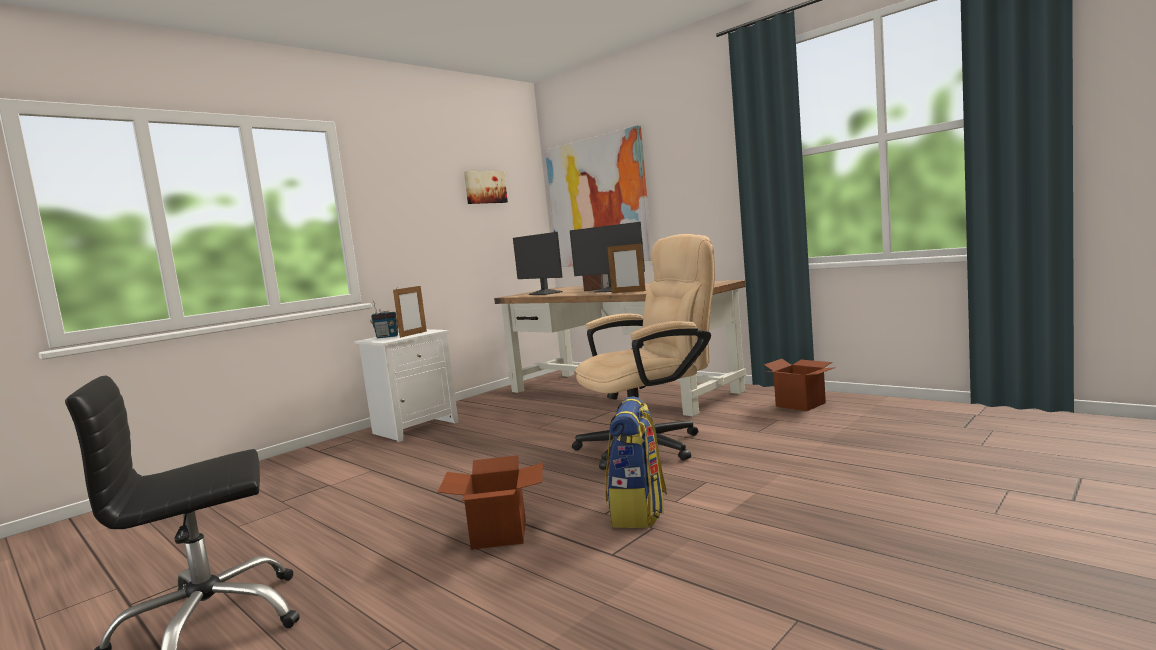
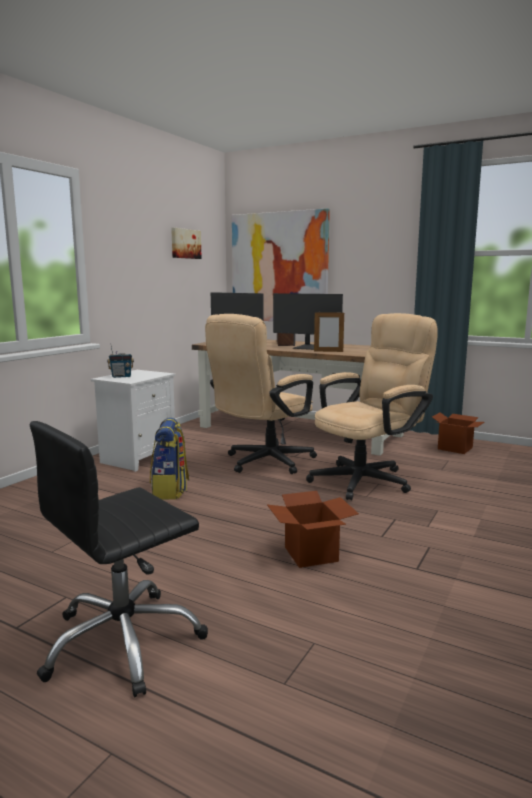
camera: 15 degrees left, 5 degrees up
(413, 334) = (145, 375): picture frame -> none
(543, 429) = (263, 463): none -> beige office chair
(638, 512) = (407, 535): backpack -> backpack (170, 491)

